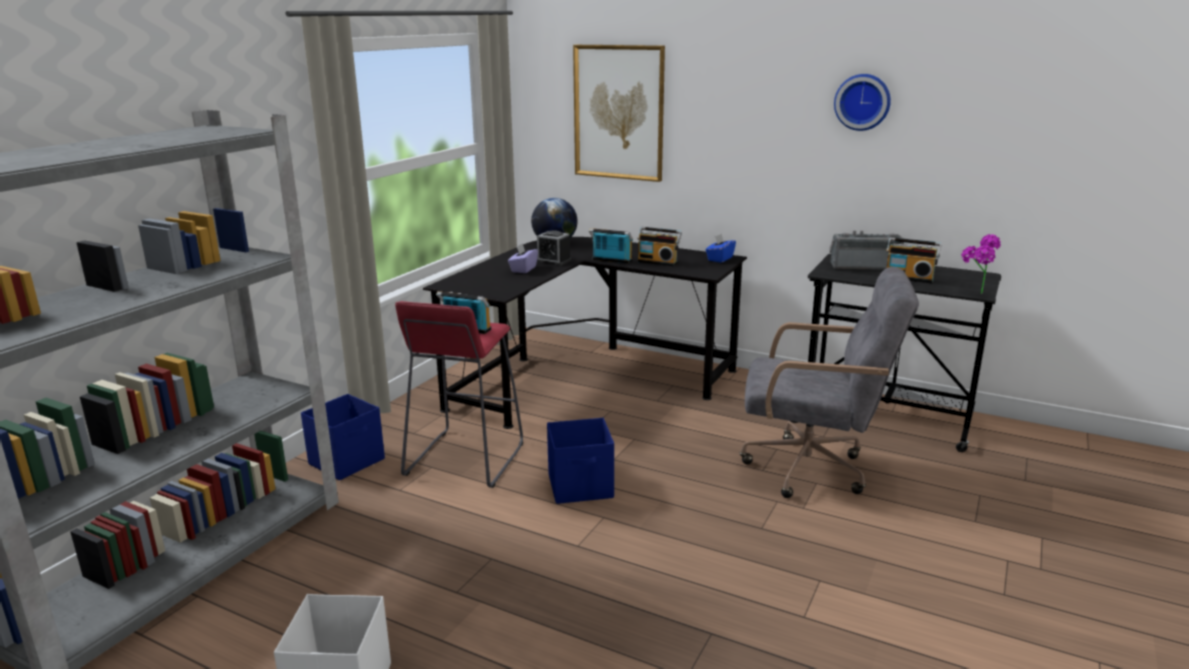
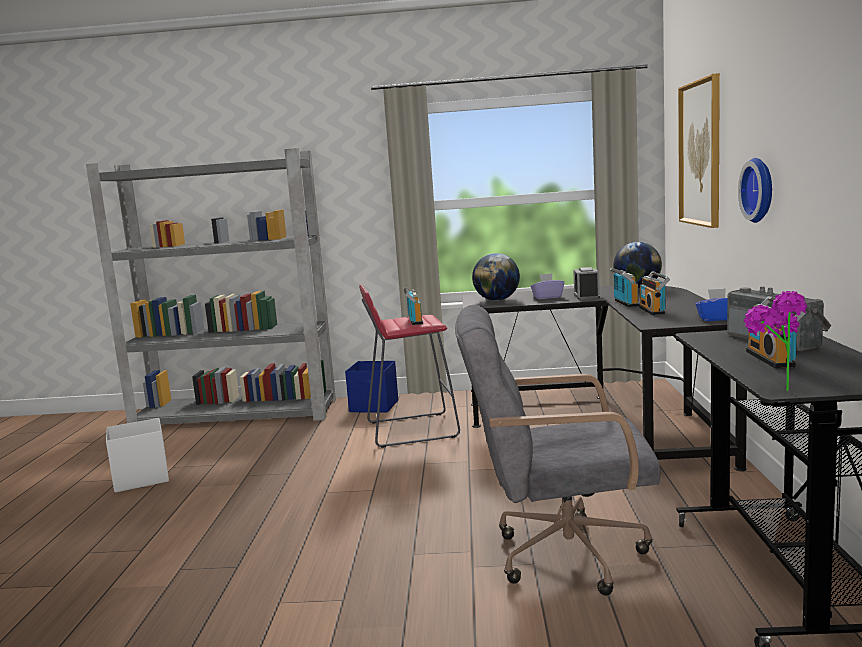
camera: 65 degrees right, 10 degrees down
(490, 283) = (497, 300): none -> globe
(581, 487) = (411, 471): blue storage box -> none
(813, 470) = (560, 557): grey office chair -> grey office chair turned 105 degrees clockwise
(863, 102) = (830, 106): wall clock -> wall clock (761, 190)

